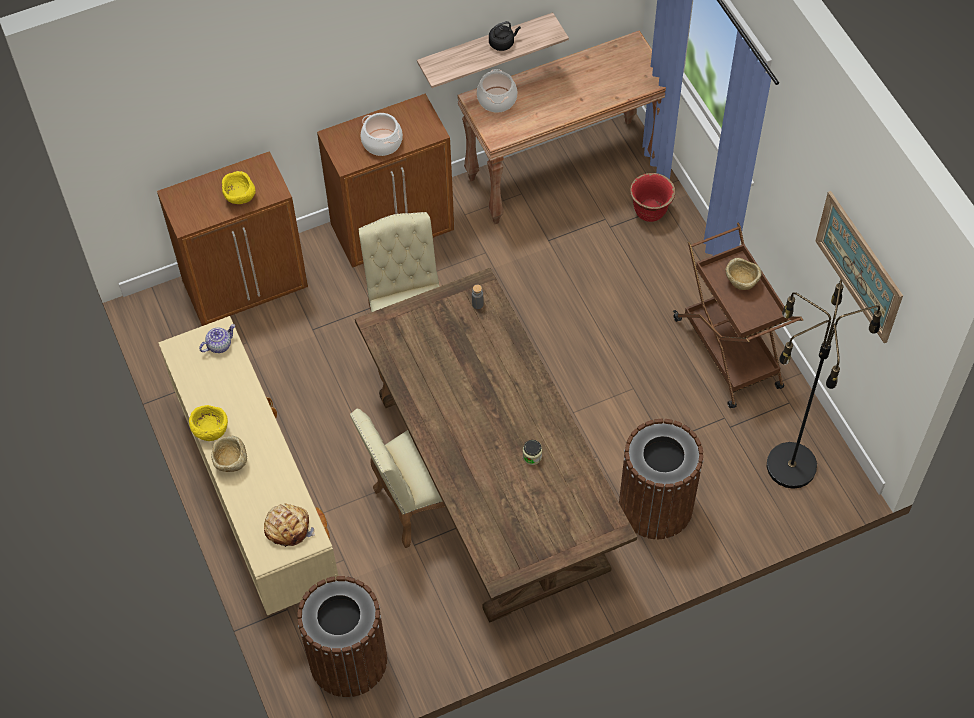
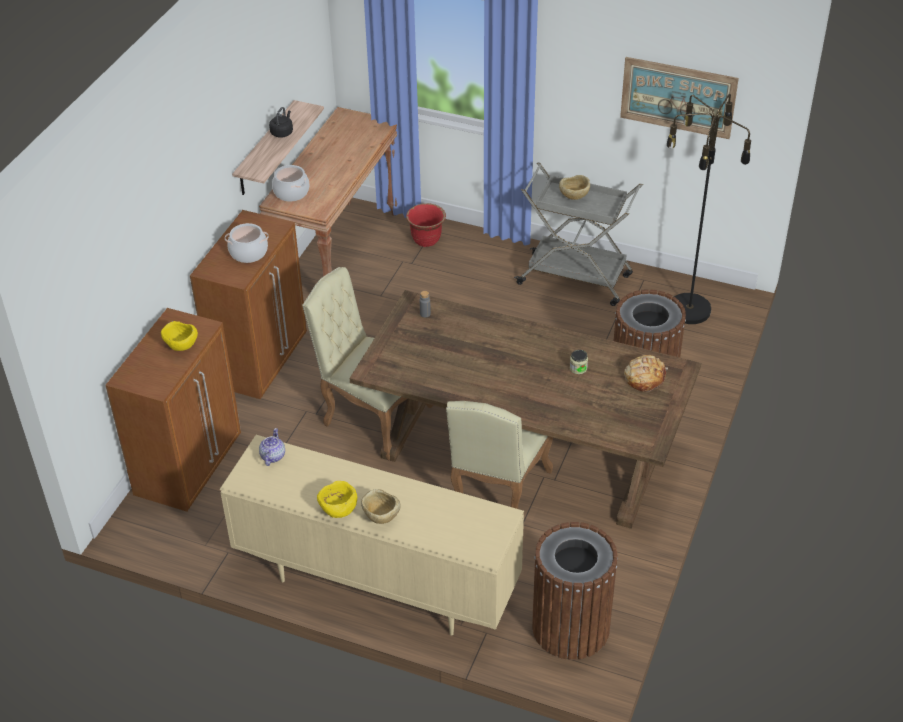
camera: 45 degrees left, 15 degrees down
(288, 527) = (478, 523): bread -> bread (644, 378)
(727, 354) = (574, 280): brown cart -> grey cart

